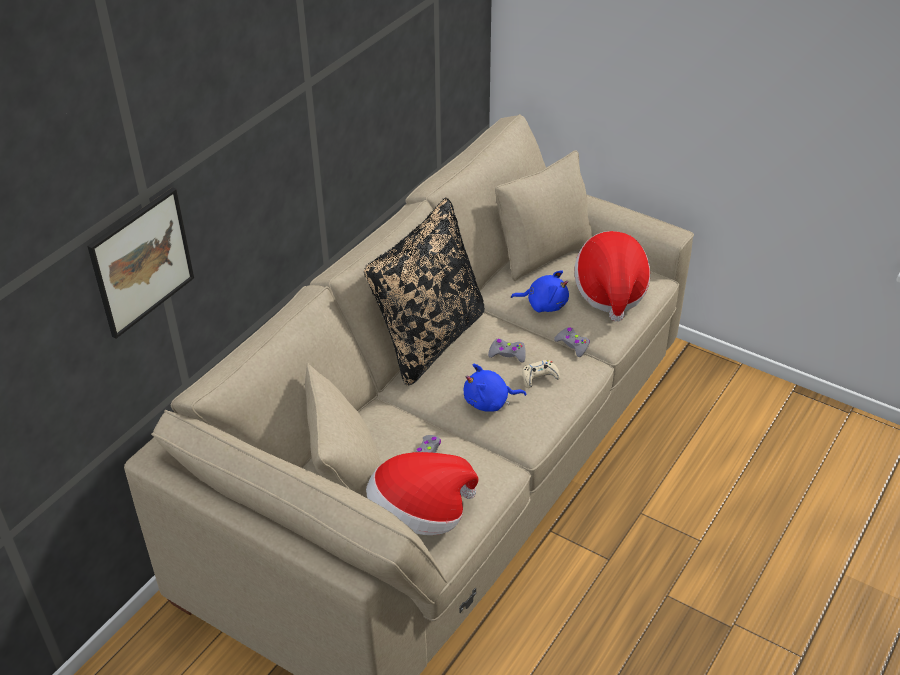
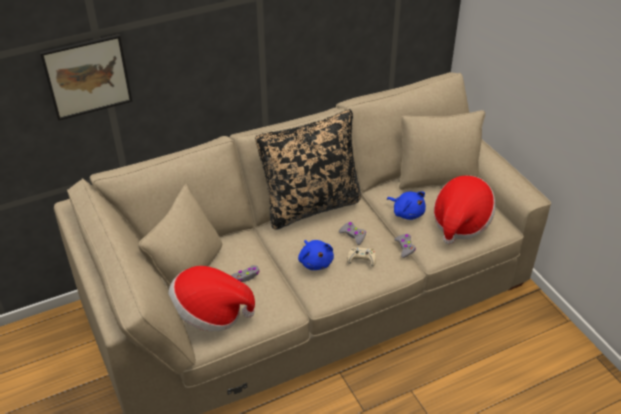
camera: 30 degrees right, 0 degrees up
(489, 402) = (315, 262): blue plush toy -> blue plush toy turned 135 degrees counterclockwise

